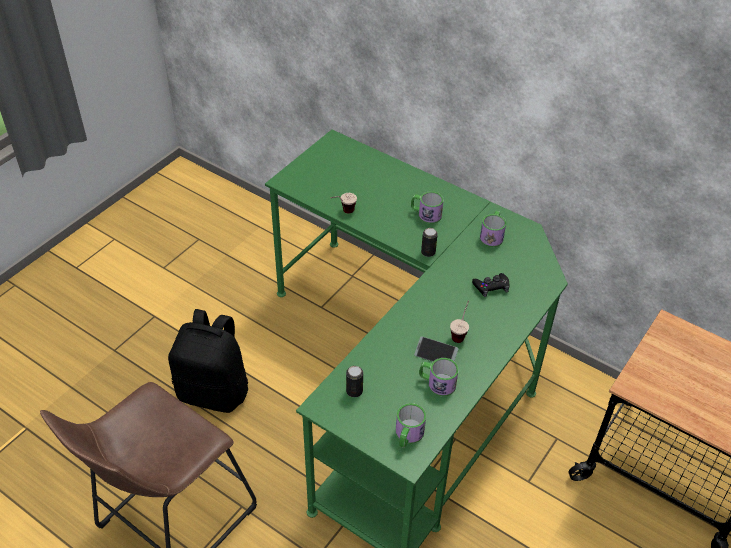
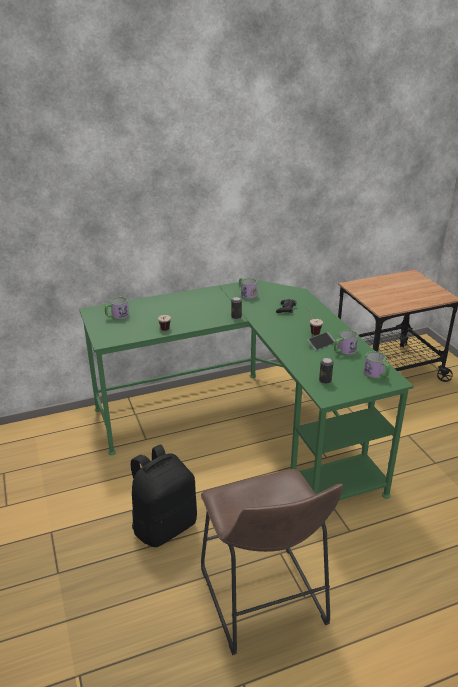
camera: 55 degrees left, 15 degrees down
(425, 214) = (203, 306): mug -> mug (117, 316)

